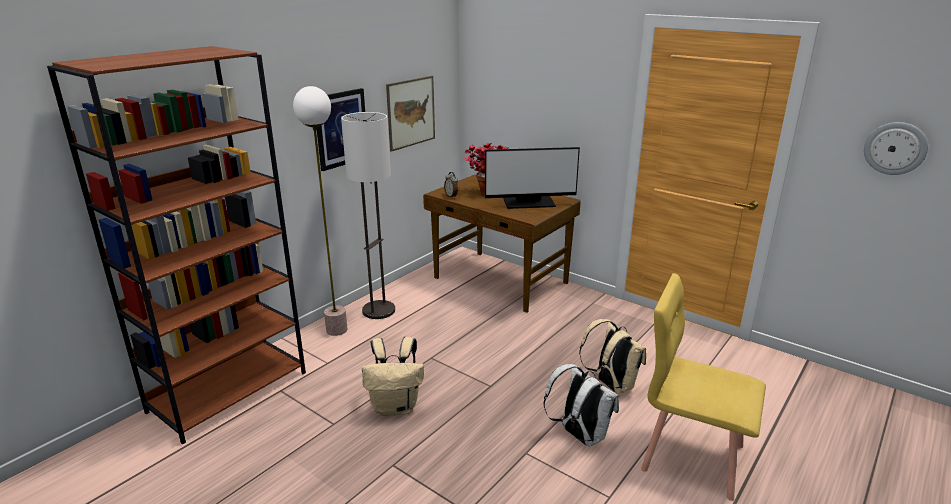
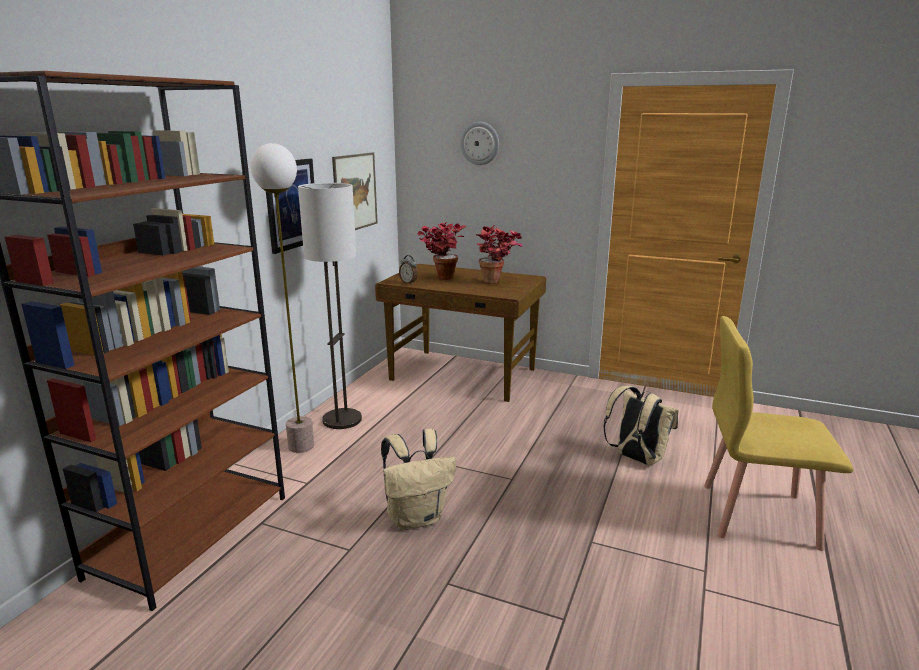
camera: 15 degrees left, 5 degrees down
(529, 203) = (497, 282): monitor -> potted plant
(579, 435) = (636, 513): white backpack -> none
(895, 148) = (874, 186): wall clock -> wall clock (480, 143)

